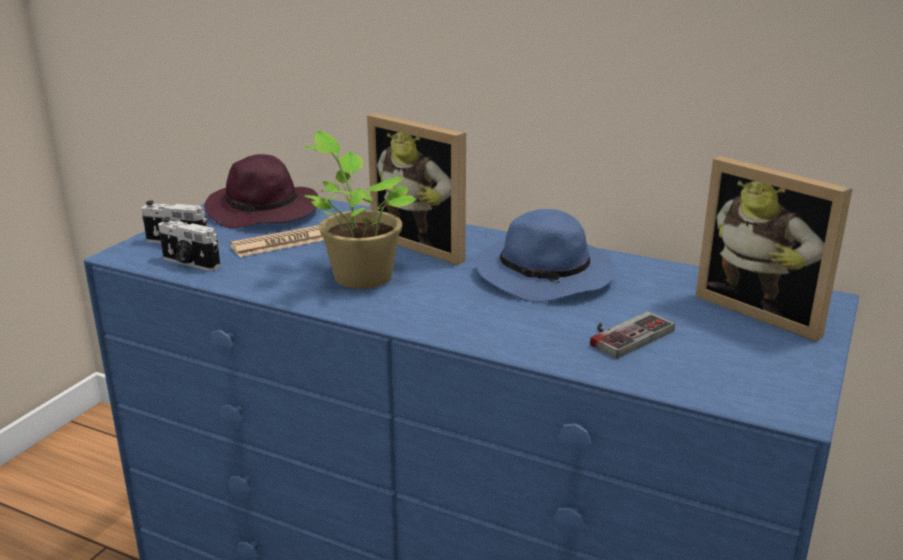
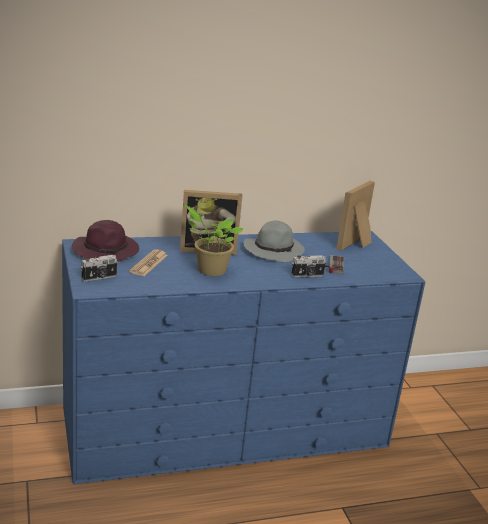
camera: 45 degrees left, 0 degrees up
(190, 263) = (128, 285): camera -> camera (307, 275)
(546, 276) = (274, 250): blue hat -> grey hat
(764, 310) = (356, 244): picture frame -> picture frame turned 120 degrees clockwise

